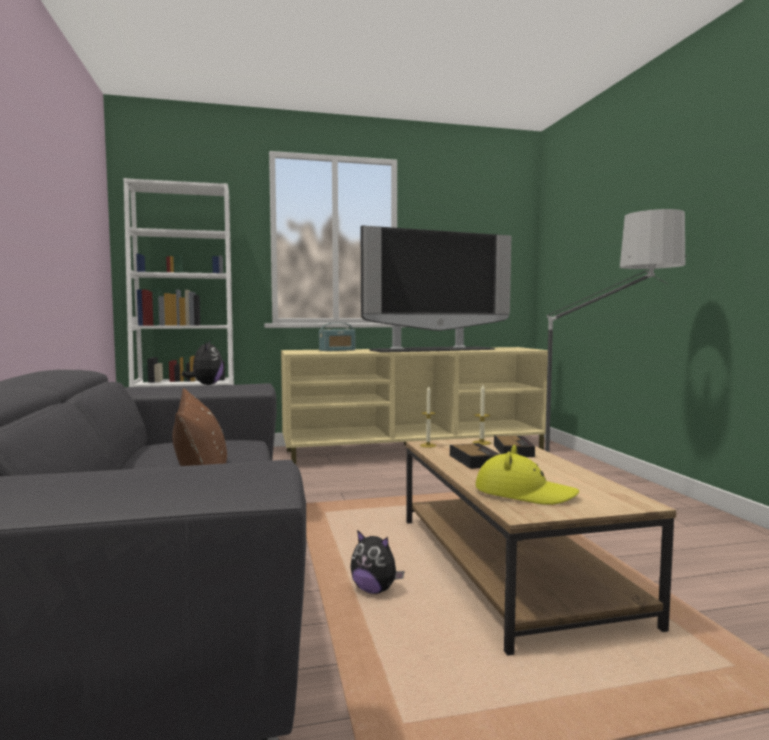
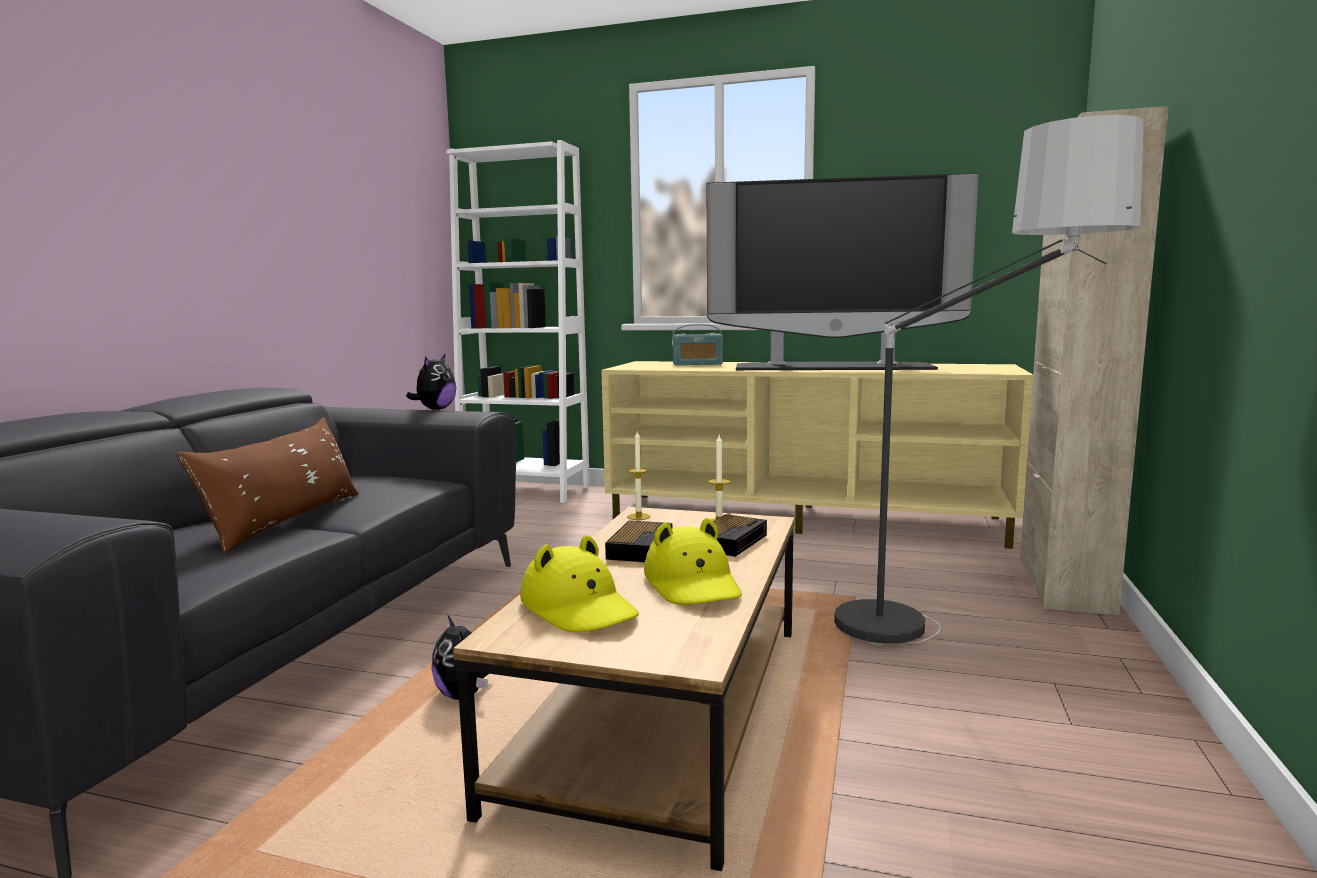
camera: 30 degrees right, 5 degrees up
(550, 472) = (693, 584): none -> yellow hat
(591, 466) = (1064, 585): none -> beige cabinet

